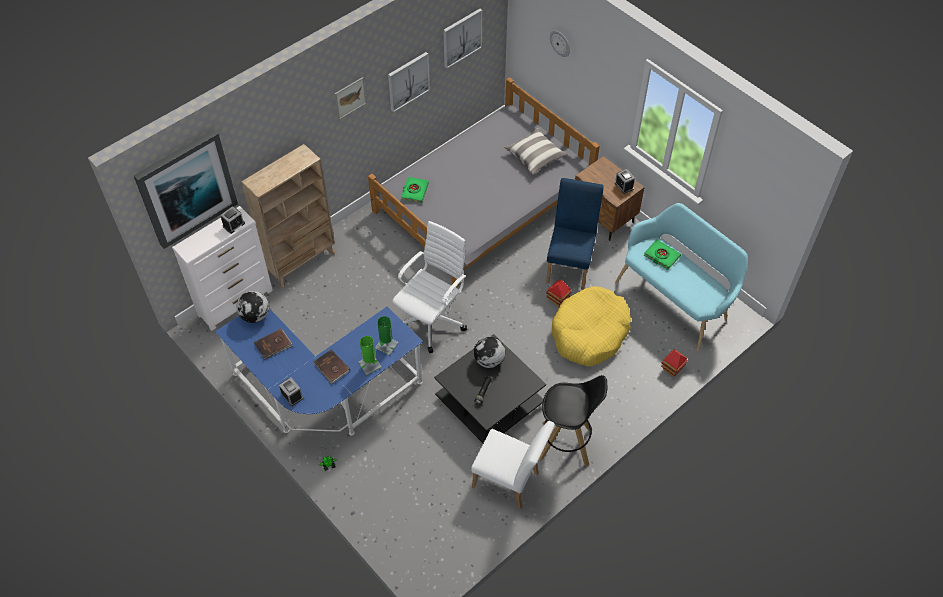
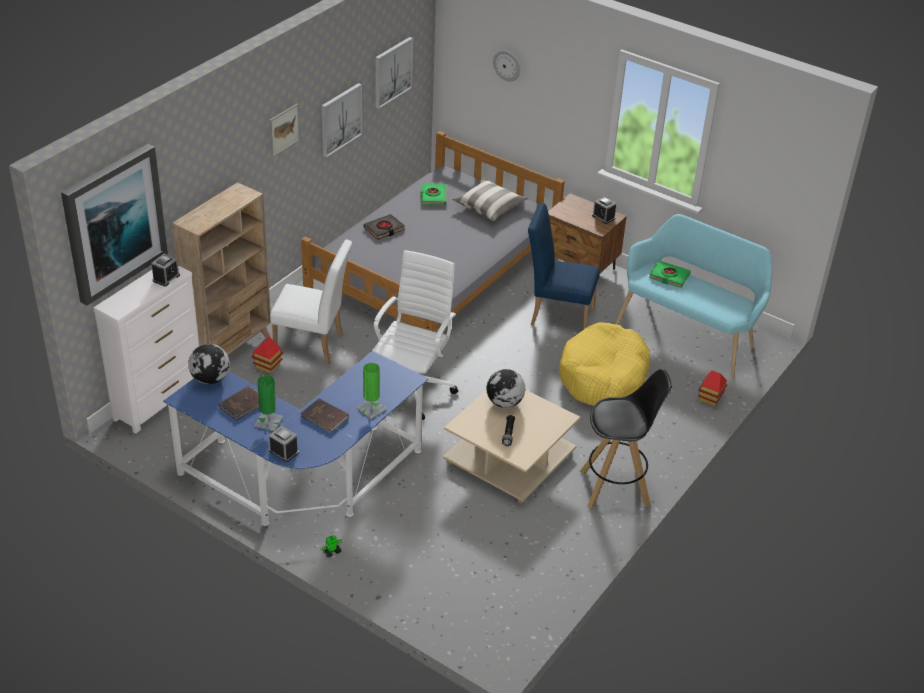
camera: 15 degrees left, 15 degrees down
(386, 345) = (385, 388): green table lamp -> green table lamp (268, 422)
(414, 191) = (359, 253): green book -> green book (433, 196)
(442, 169) = (384, 229): none -> black book
(489, 402) = (509, 459): black coffee table -> beige coffee table
(510, 482) = (563, 536): white chair -> white chair (313, 346)
(557, 299) = (554, 350): toy house -> toy house (267, 366)
(570, 263) = (557, 315): blue chair -> blue chair turned 75 degrees counterclockwise

